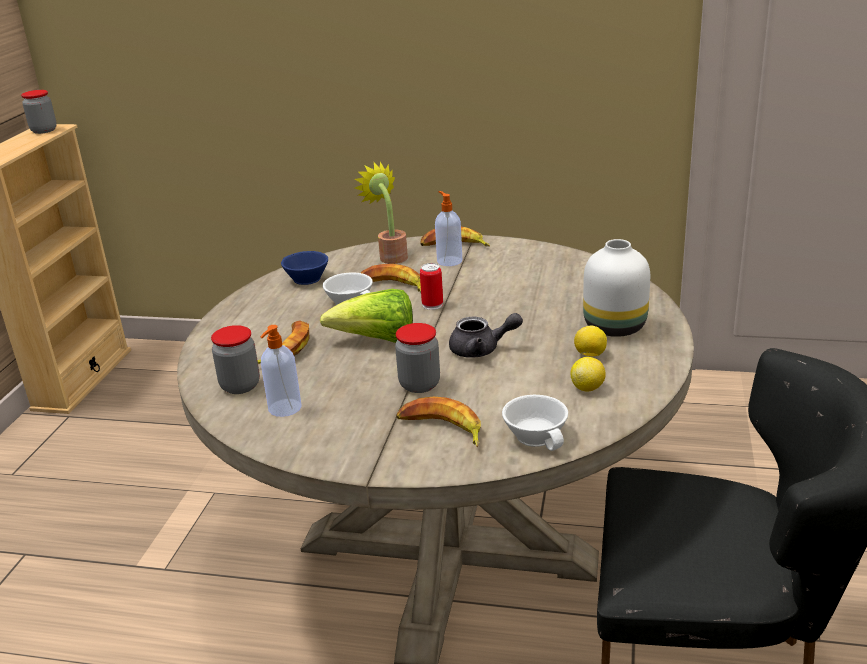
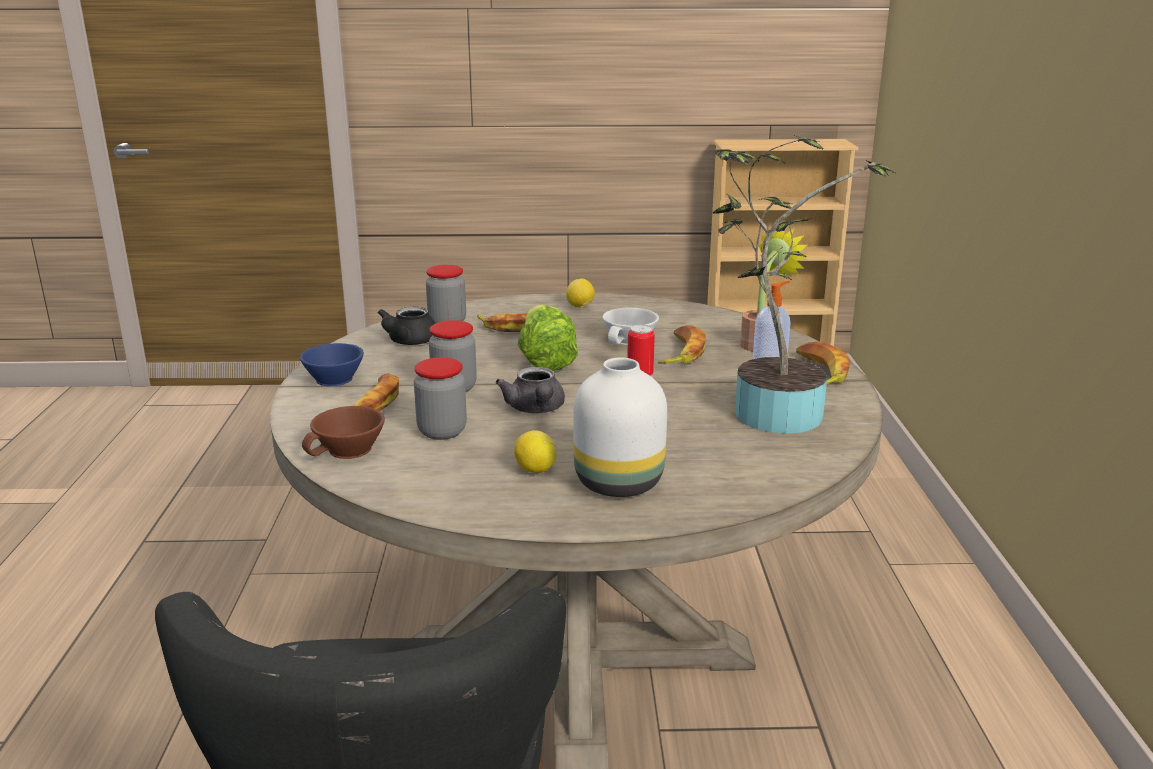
camera: 75 degrees right, 5 degrees down
(44, 130) = (825, 142): jar -> jar (442, 431)
(284, 409) = (408, 342): soap dispenser -> black teapot
(304, 279) = (676, 315): blue cup -> blue cup (333, 378)
(513, 269) = (769, 410): none -> potted plant
(538, 436) = (349, 451): white cup -> brown cup
(587, 388) = (452, 472): lemon -> lemon (580, 307)

